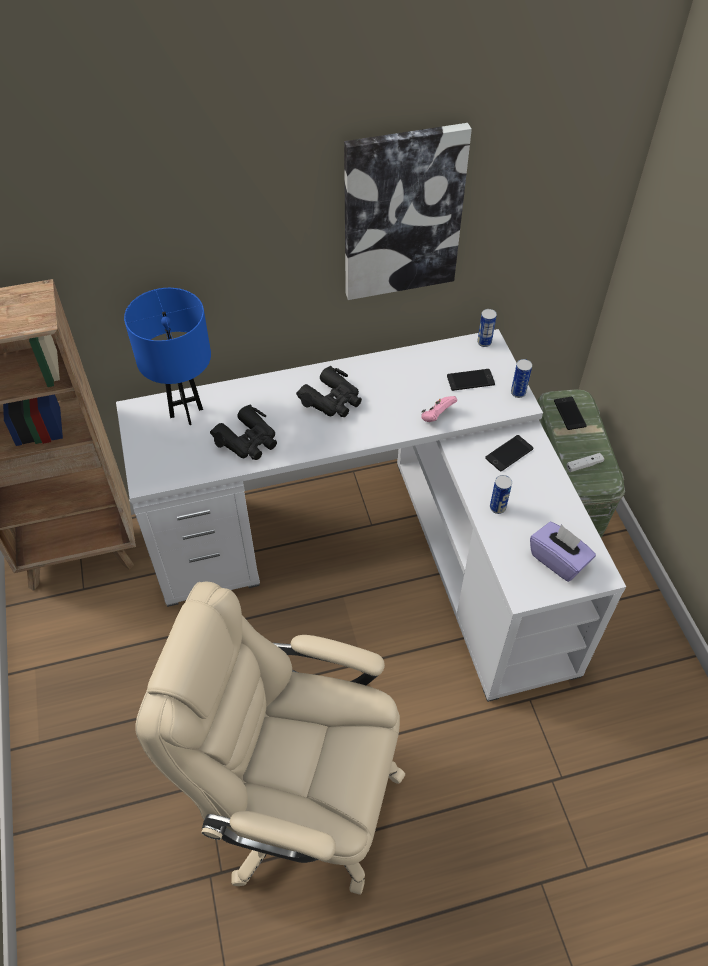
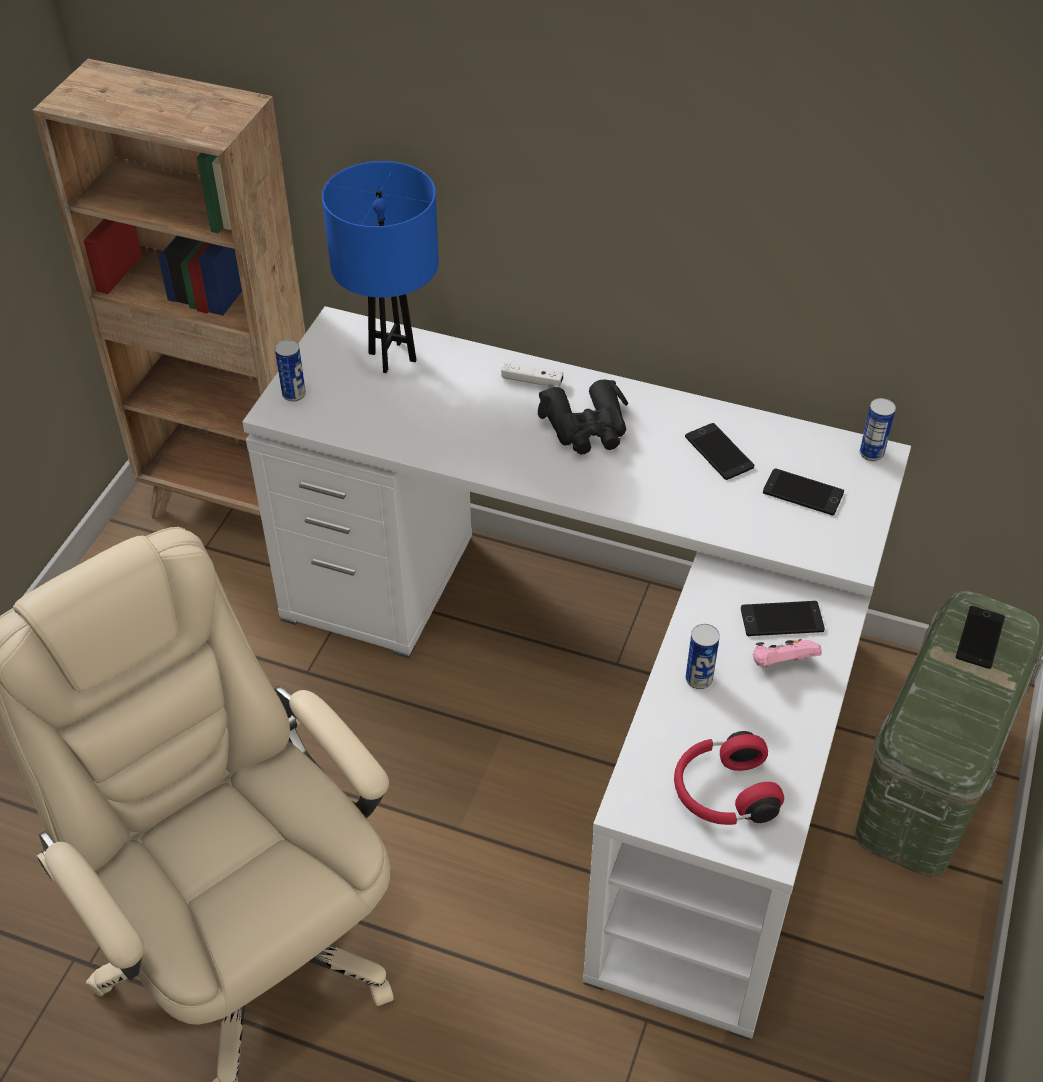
camera: 35 degrees right, 5 degrees down
(248, 440) = (436, 424): black binoculars -> none
(402, 213) = (771, 186): picture -> none
(411, 379) = (719, 452): none -> phone
(437, 416) = (710, 515): pink game controller -> pink game controller (781, 664)
(518, 392) = (859, 542): can -> can (294, 394)
(558, 560) = (723, 793): purple tissue box -> red headphones
(584, 465) = (937, 719): white game controller -> white game controller (532, 380)

